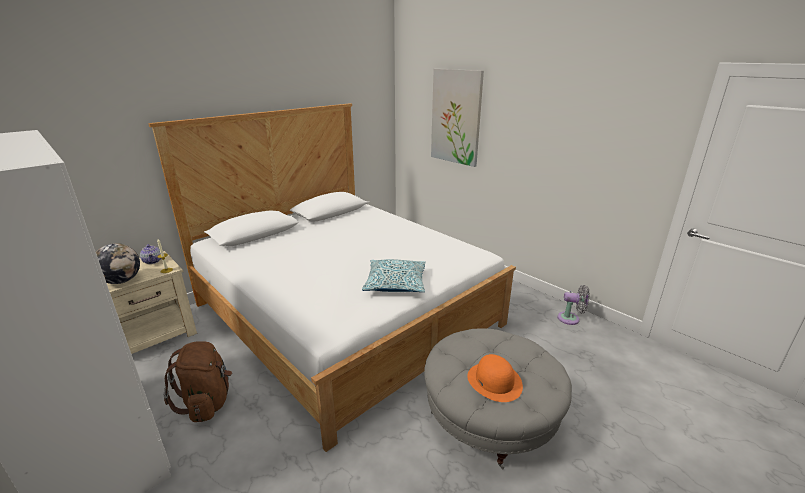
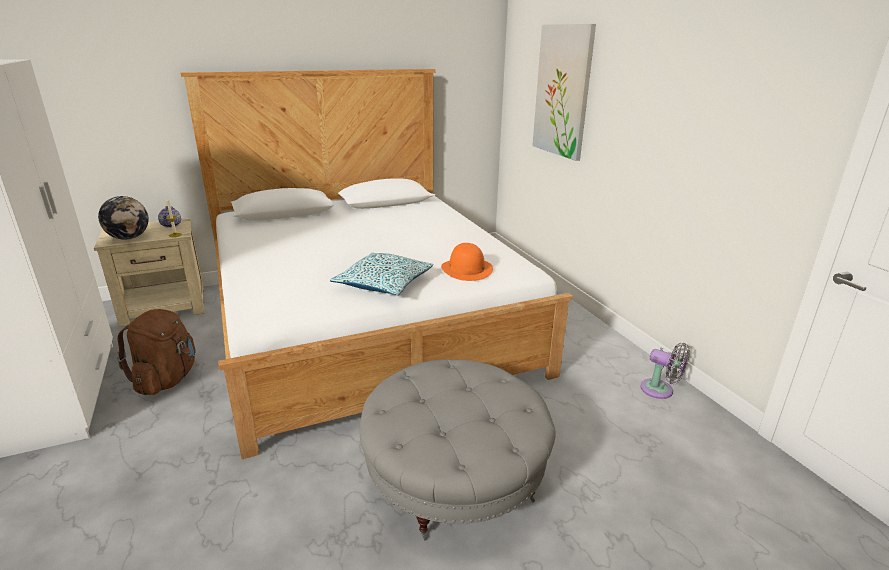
camera: 20 degrees right, 0 degrees up
(494, 381) = (436, 421): orange hat -> orange hat (467, 269)

